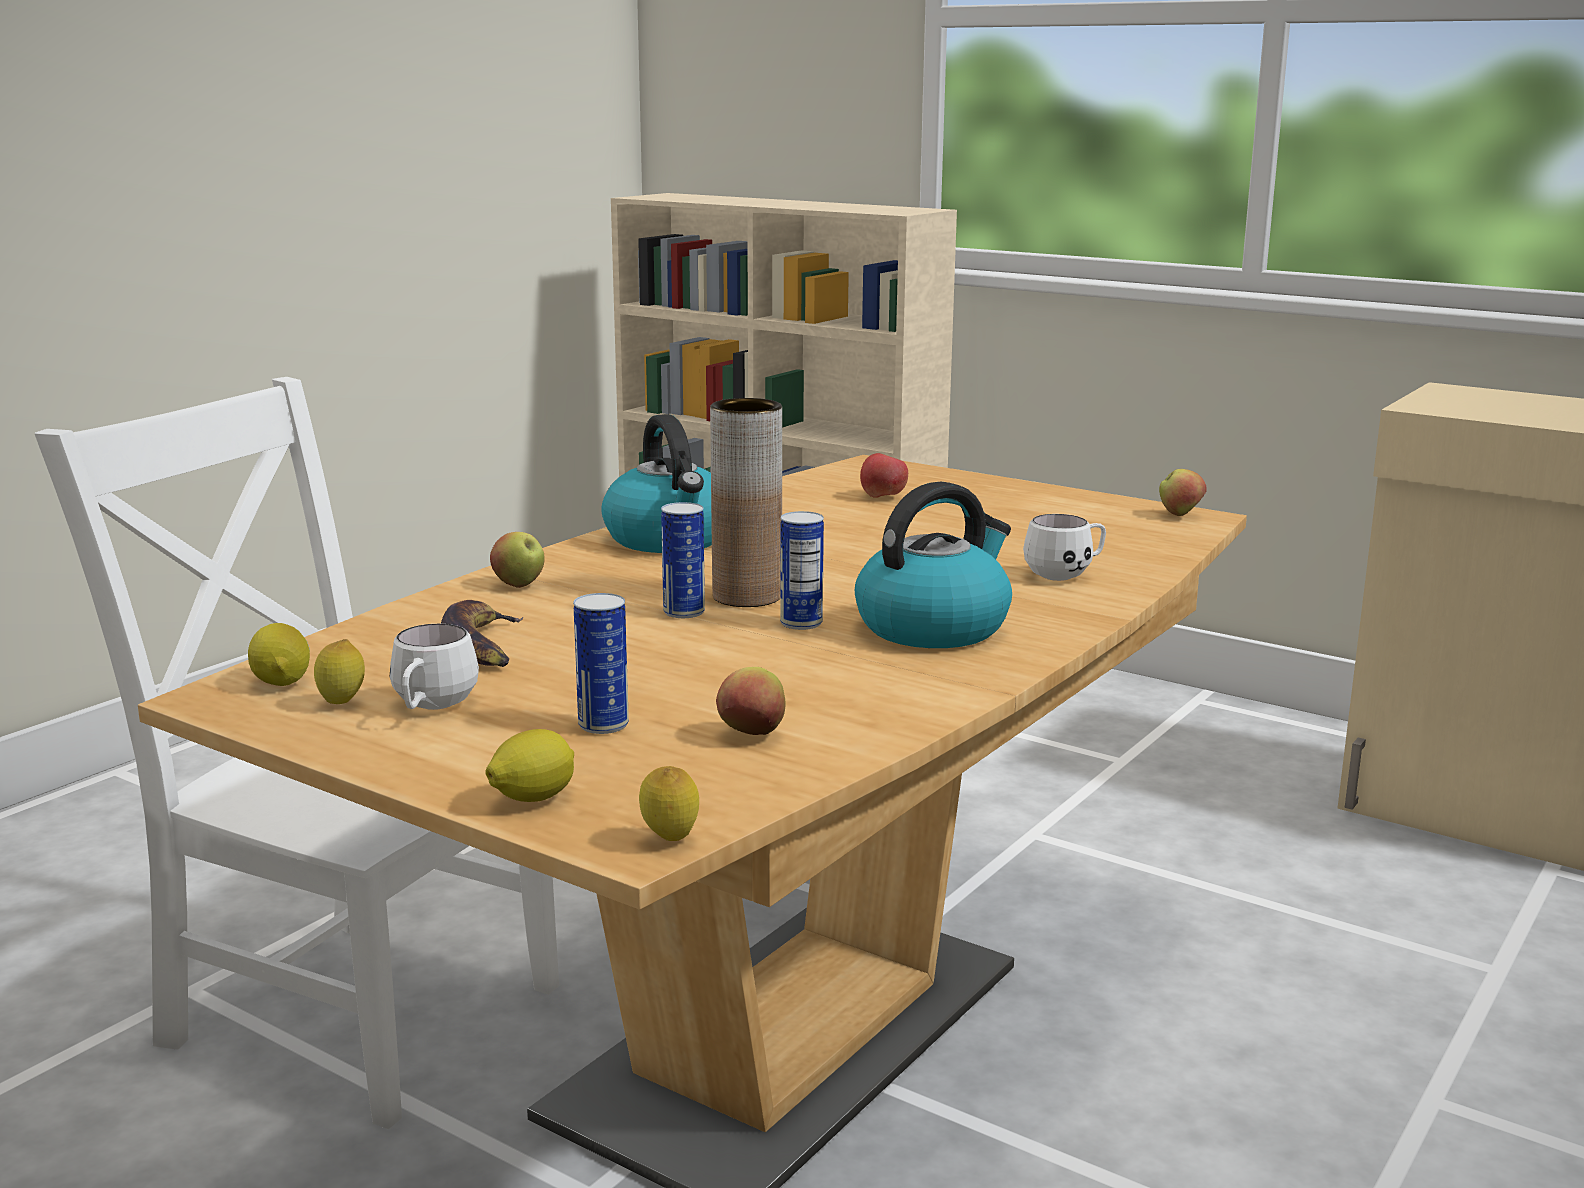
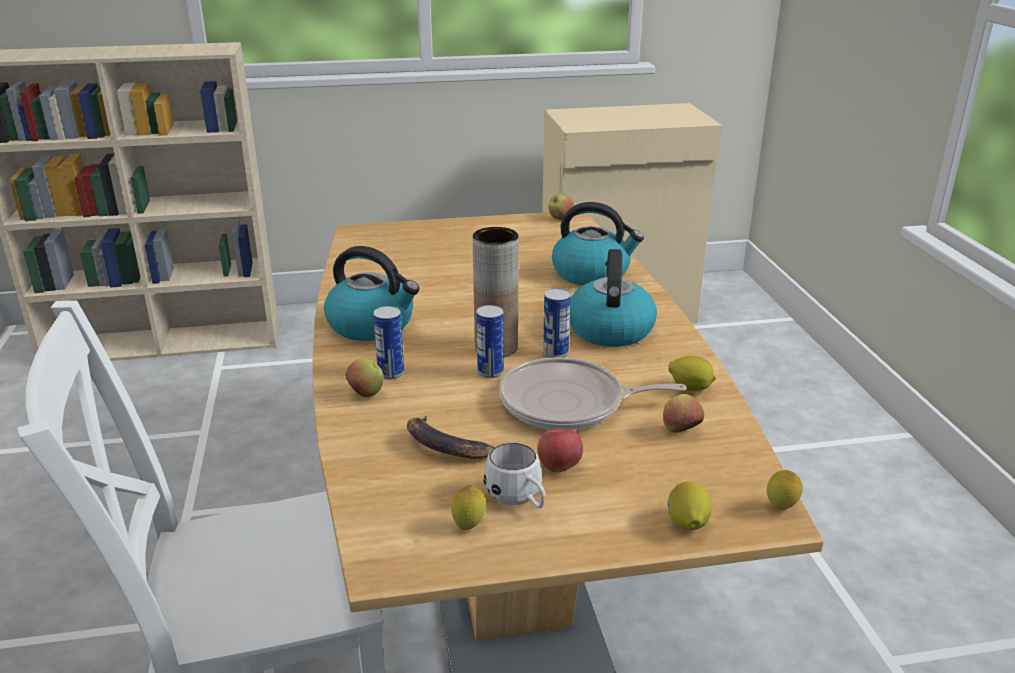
camera: 45 degrees left, 10 degrees up
(282, 681) = (398, 532): lemon -> lemon (690, 388)
(603, 725) = (615, 462): can -> can (391, 373)
(692, 665) = (568, 404): none -> frying pan
(883, 497) = (413, 253): apple -> apple (559, 466)
(1066, 574) = (592, 273): white mug -> kettle

